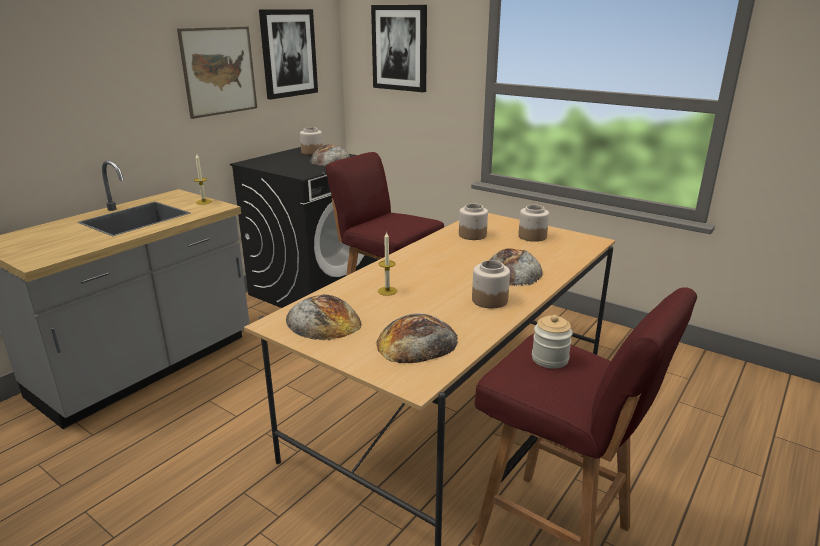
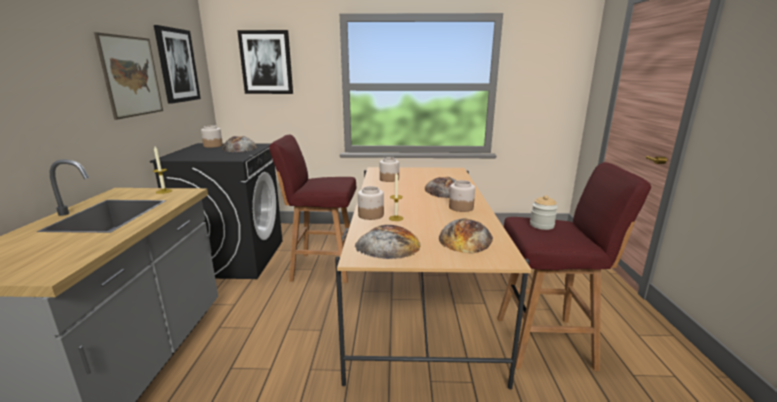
camera: 35 degrees left, 5 degrees down
(532, 236) = (422, 173): jar -> jar (370, 215)

